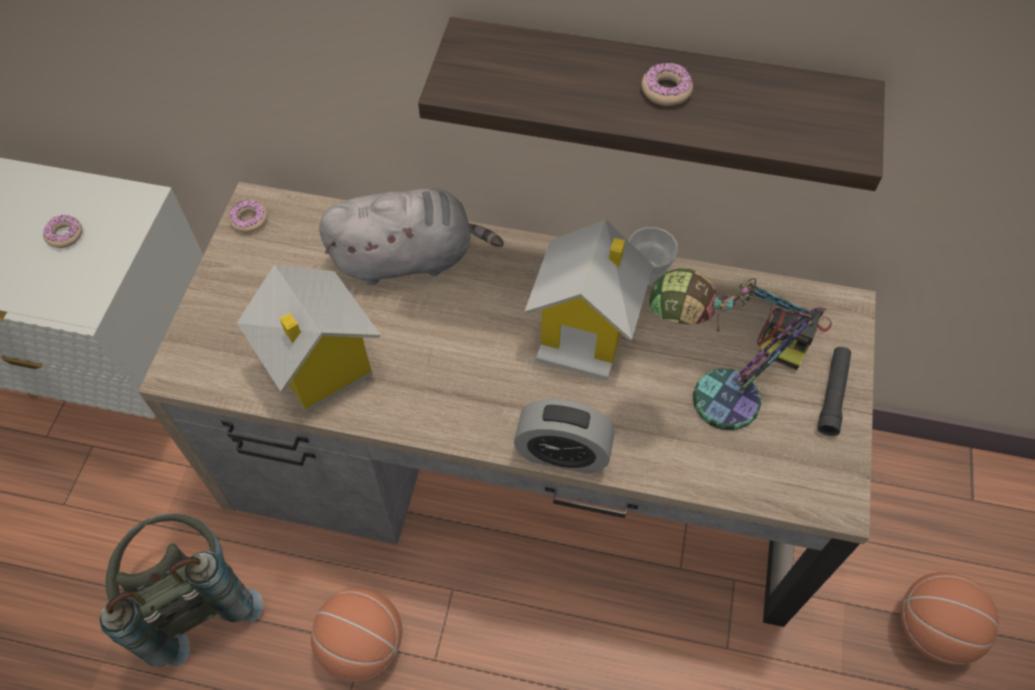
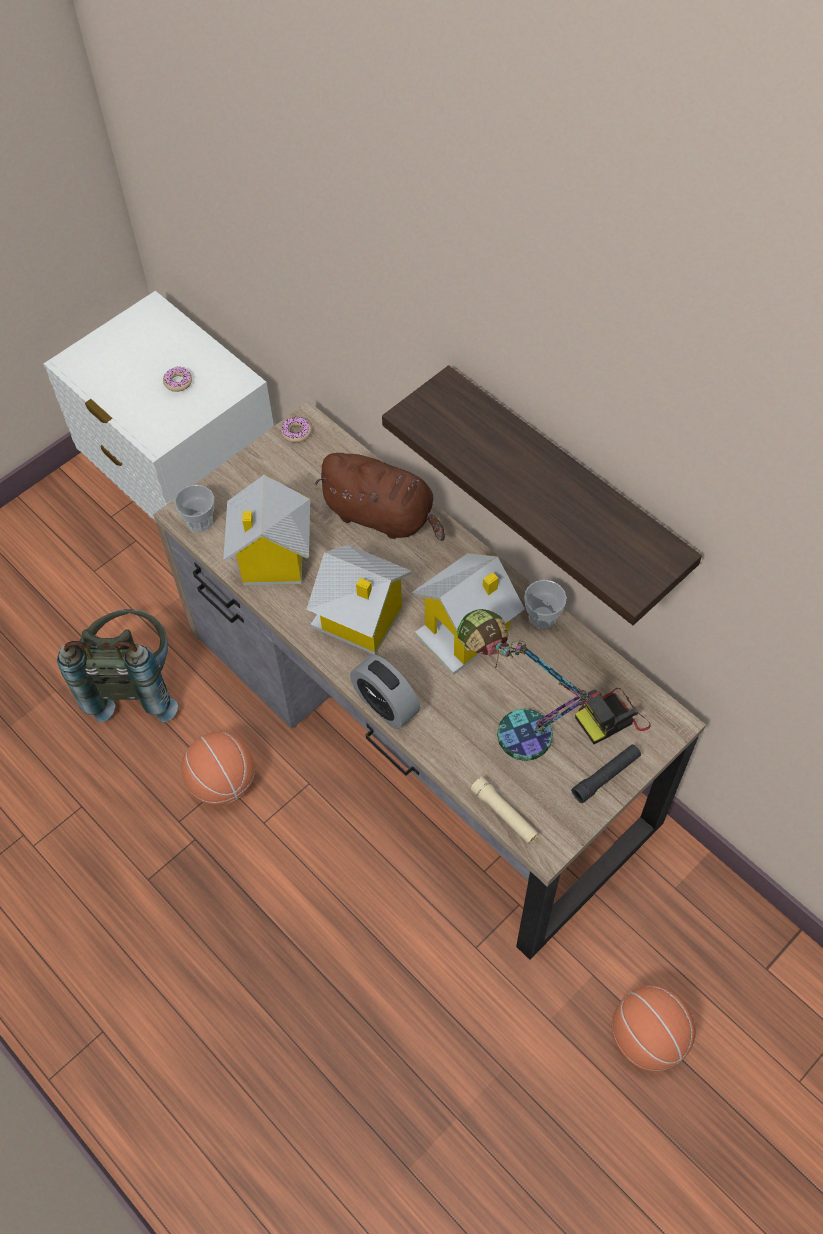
camera: 35 degrees right, 0 degrees up
(202, 369) = (199, 521): none -> cup
(409, 257) = (383, 516): grey plush toy -> brown plush toy
(467, 379) = (360, 620): none -> toy house
(666, 90) = (544, 486): donut -> none
(772, 494) = (504, 814): none -> beige flashlight

